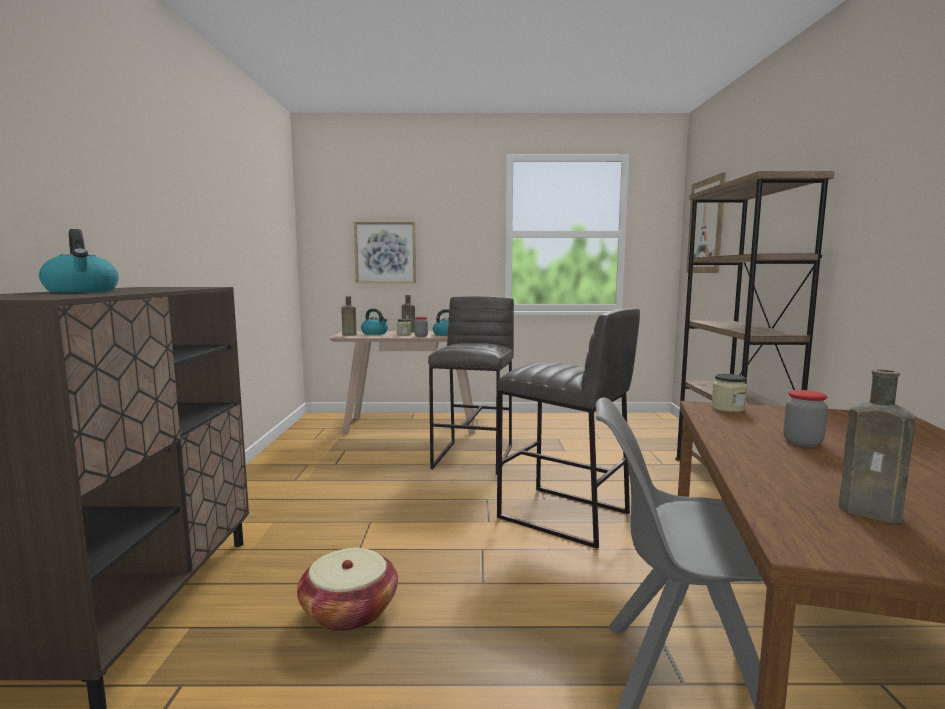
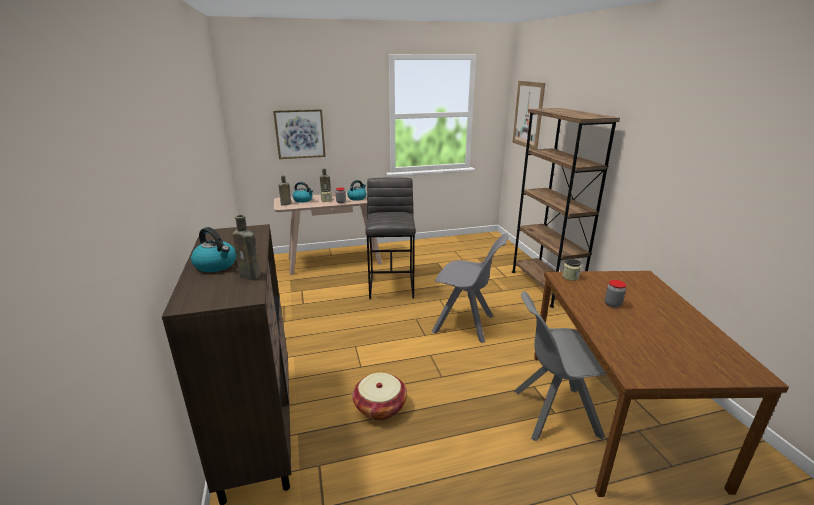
camera: 15 degrees left, 15 degrees up
(564, 516) = (465, 324): grey stool -> grey chair
(874, 513) = (652, 352): brown bottle -> brown bottle (251, 275)

